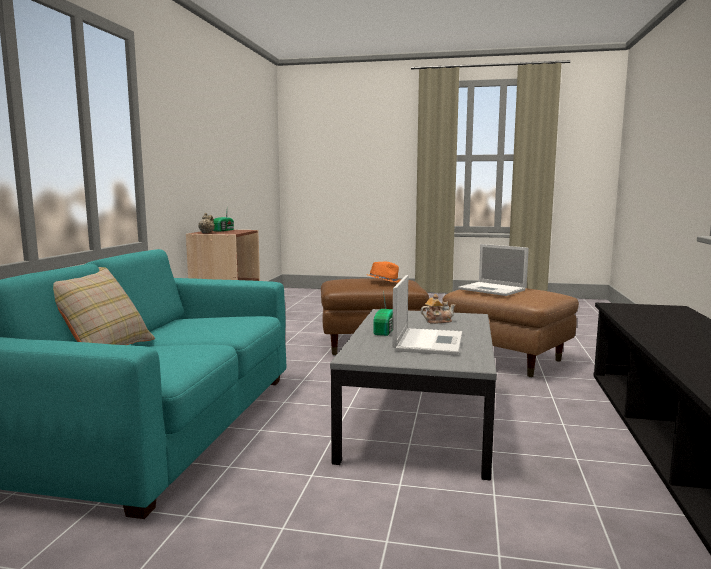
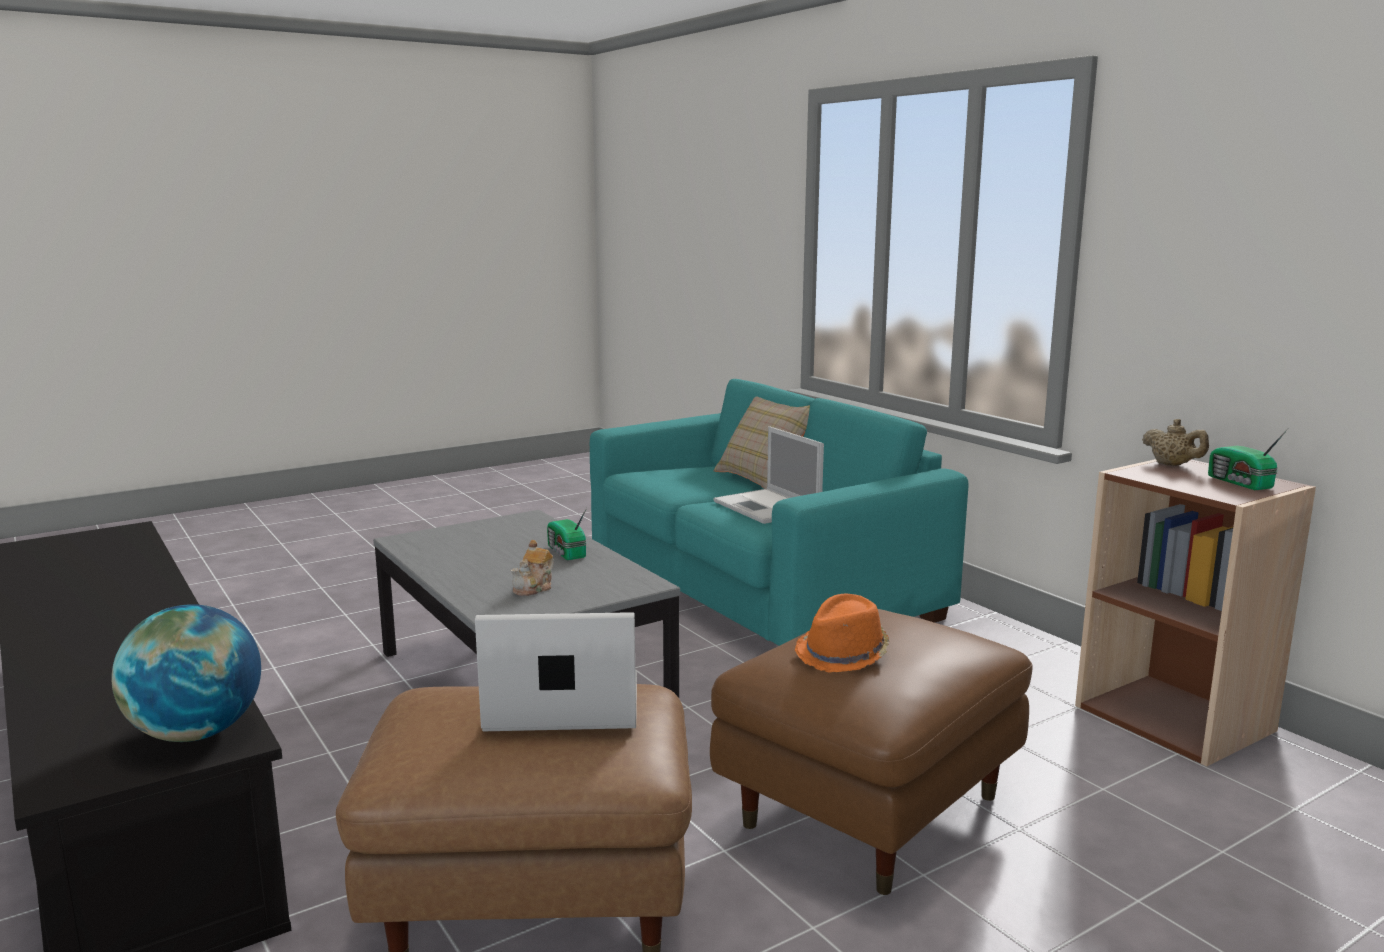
camera: 135 degrees right, 5 degrees up
(428, 342) = (488, 551): laptop -> laptop (768, 507)
(629, 309) = (196, 733): none -> globe

